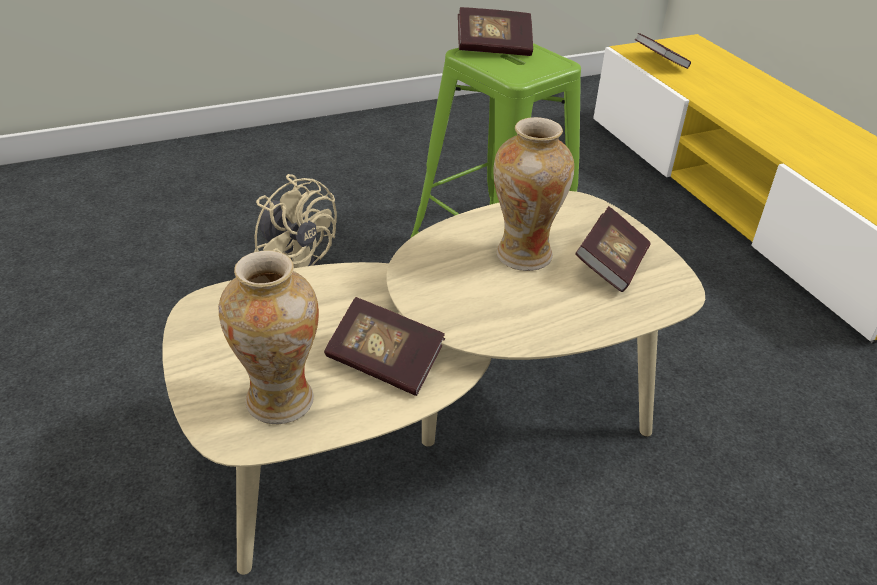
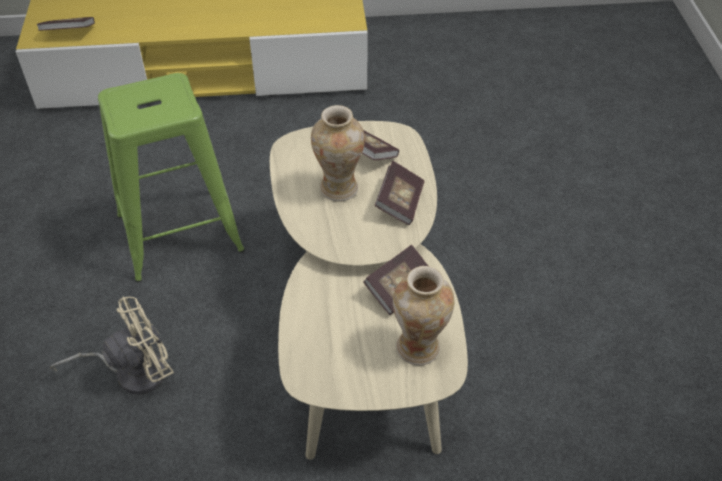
camera: 70 degrees left, 10 degrees up
(493, 48) = (125, 108): book -> book (400, 202)

